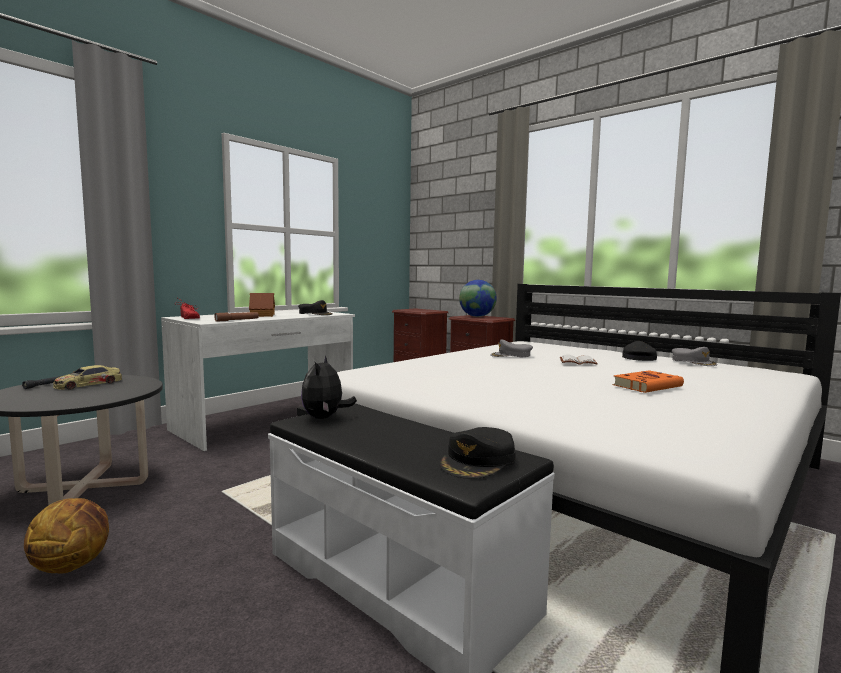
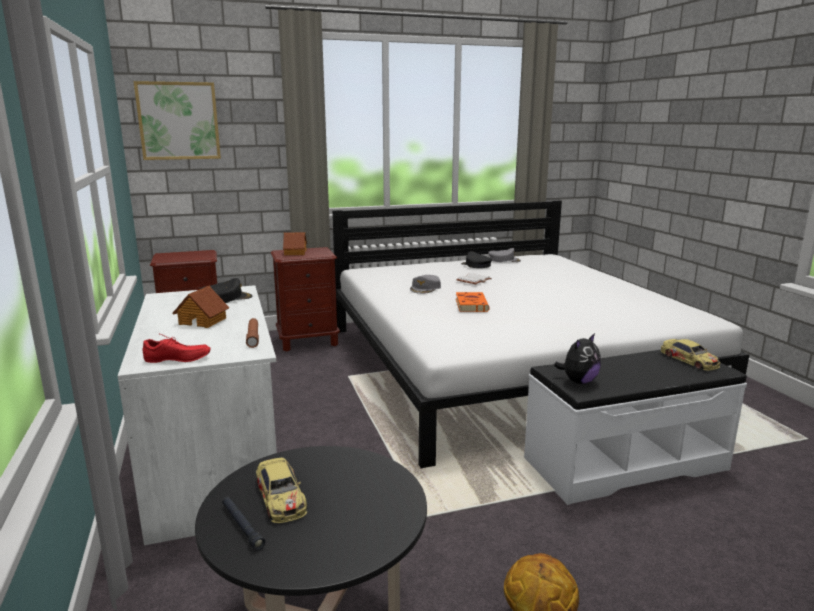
camera: 60 degrees left, 10 degrees up
(325, 418) = (578, 381): plush toy -> plush toy turned 75 degrees counterclockwise
(437, 212) = (178, 121): none -> picture
(477, 316) = (296, 252): globe -> toy house
(478, 461) = (689, 360): black cap -> toy car
(648, 386) = (565, 287): orange book -> orange book (471, 305)

